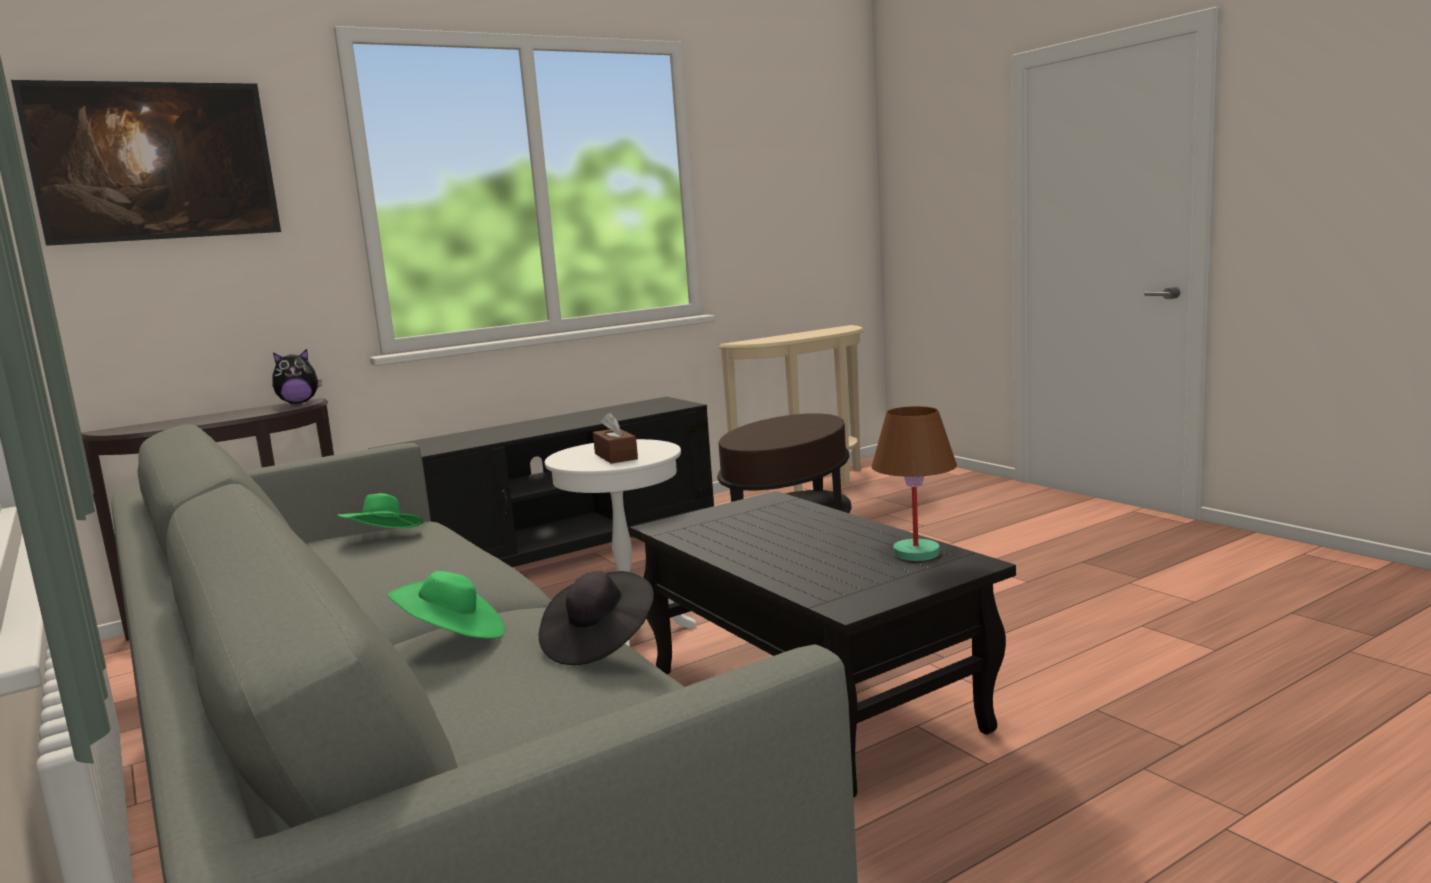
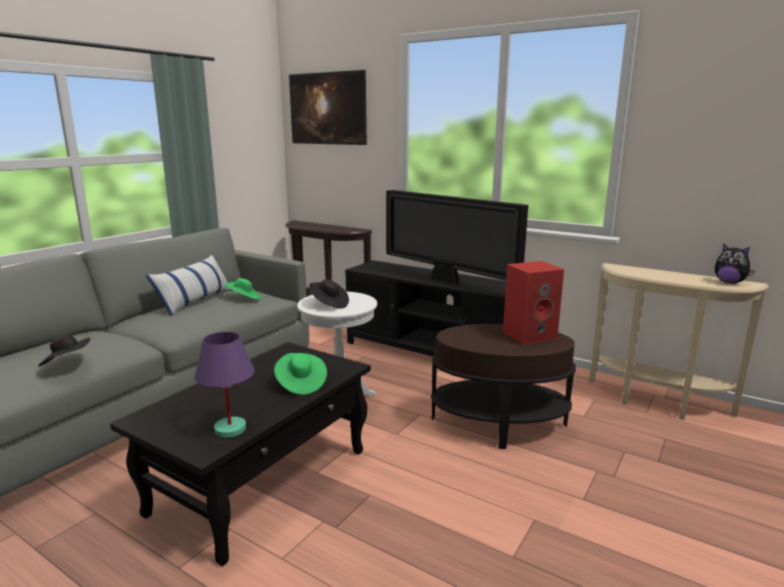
camera: 65 degrees right, 5 degrees up
(299, 403) = (354, 229): plush toy -> plush toy (729, 282)
(339, 568) = (195, 302): none -> pillow
(453, 637) = (90, 337): green hat -> green hat (300, 384)
(572, 423) = (447, 282): none -> television
(616, 456) = (329, 304): brown tissue box -> black hat
(785, 422) = (530, 335): none -> red speaker
(916, 553) = (231, 429): brown table lamp -> purple table lamp

